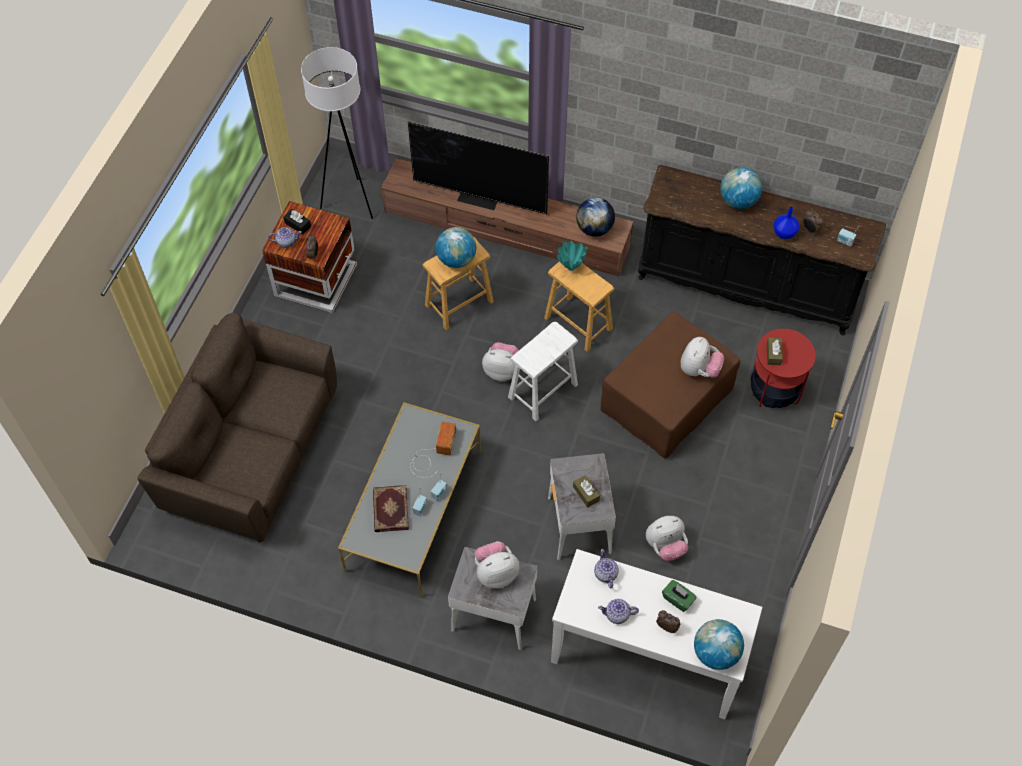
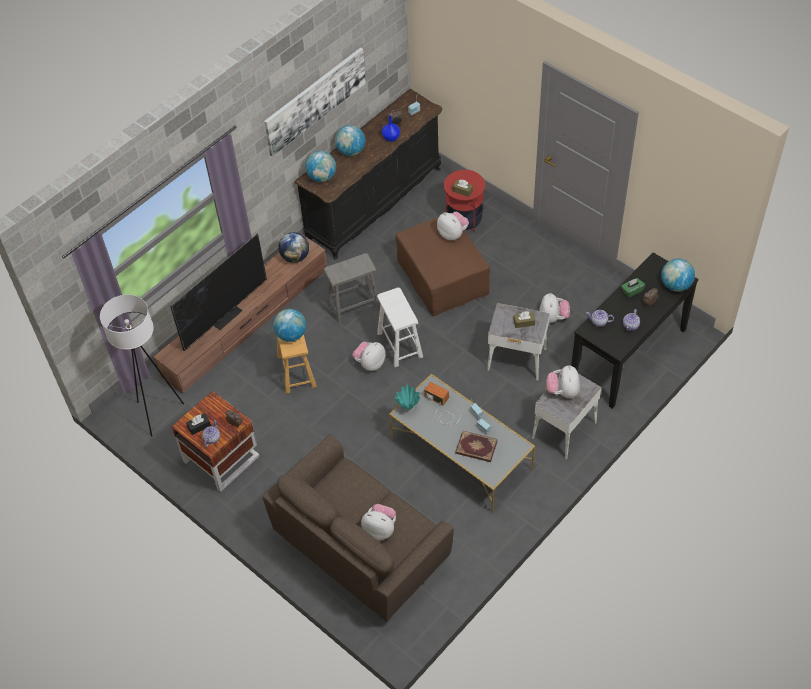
camera: 65 degrees left, 5 degrees down
(238, 447) = (380, 529): none -> plush toy
(570, 268) = (337, 271): turquoise vase -> turquoise vase (408, 408)
(578, 323) = (354, 305): brown stool -> grey stool
(647, 657) = (628, 355): white console table -> black console table
(679, 188) = (322, 177): none -> globe
(728, 107) = (315, 100): none -> picture

